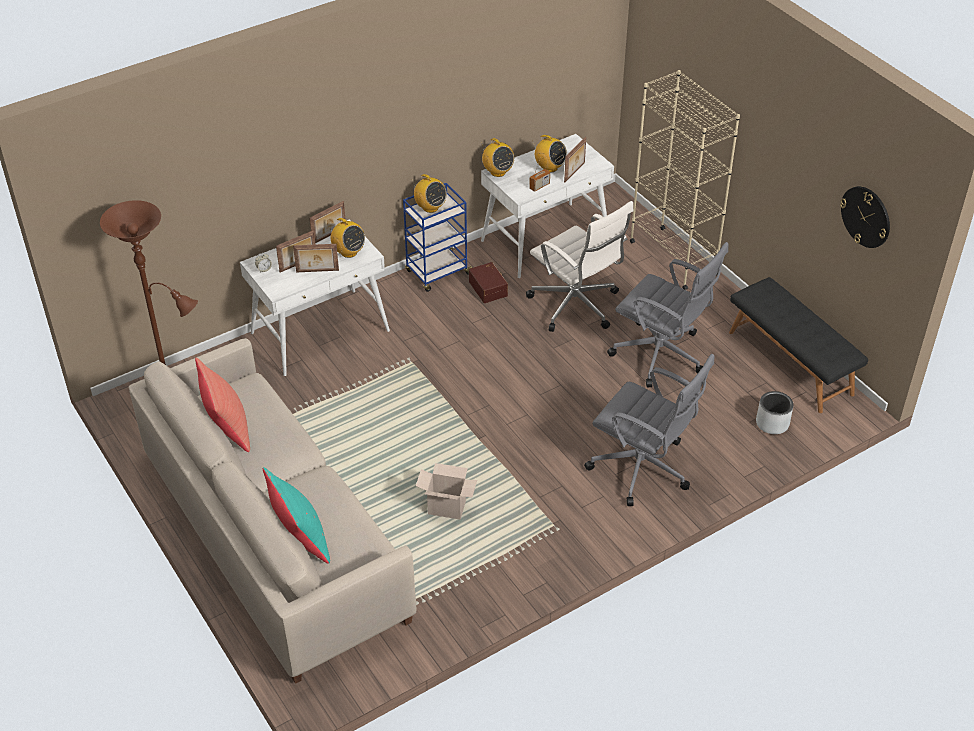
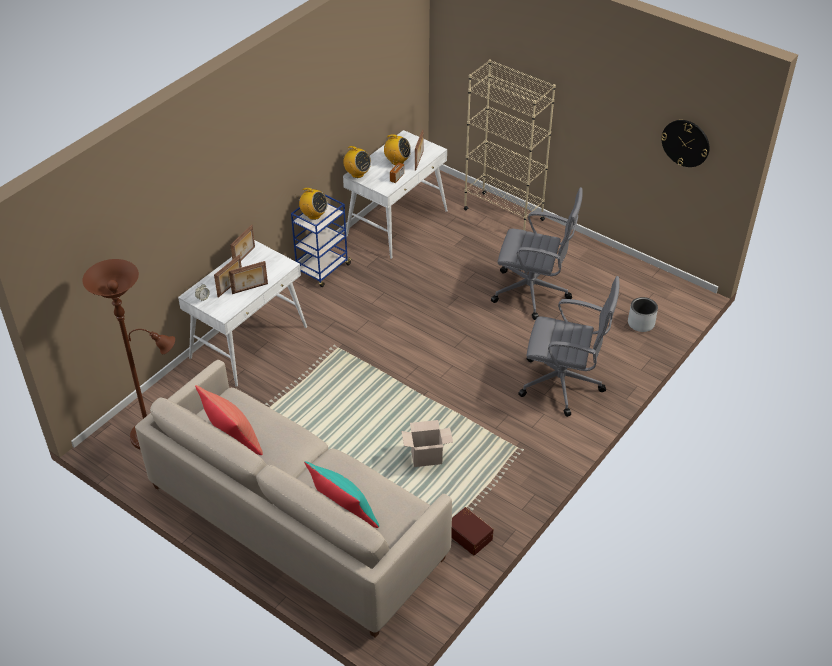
camera: 20 degrees left, 0 degrees up
(348, 252) = (268, 267): radio -> none
(489, 288) = (371, 272): brown storage box -> brown storage box (470, 535)
(576, 306) = (447, 270): white office chair -> none
(791, 362) = (631, 273): black bench -> none

